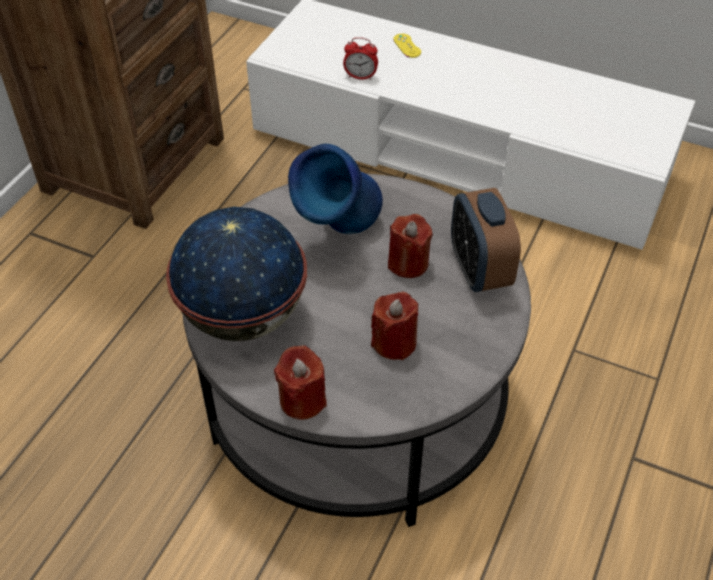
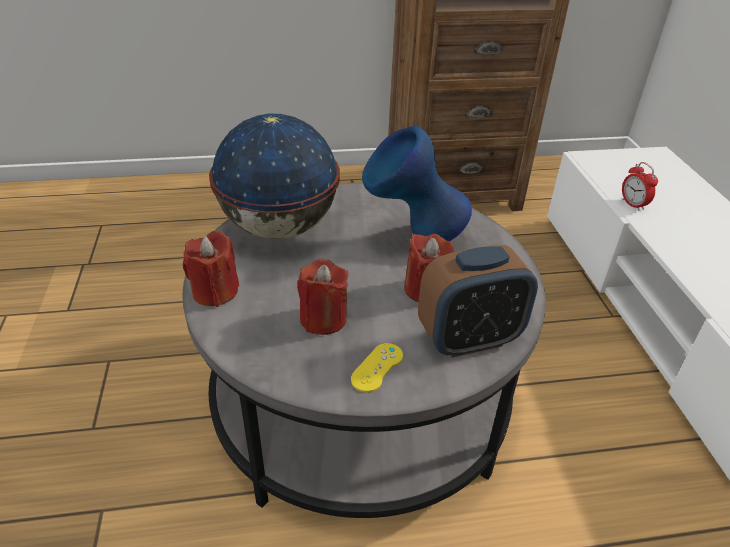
camera: 55 degrees right, 10 degrees down
(407, 46) = (707, 212): yellow game controller -> yellow game controller (377, 367)
(479, 270) = (469, 339): alarm clock -> alarm clock turned 150 degrees counterclockwise

